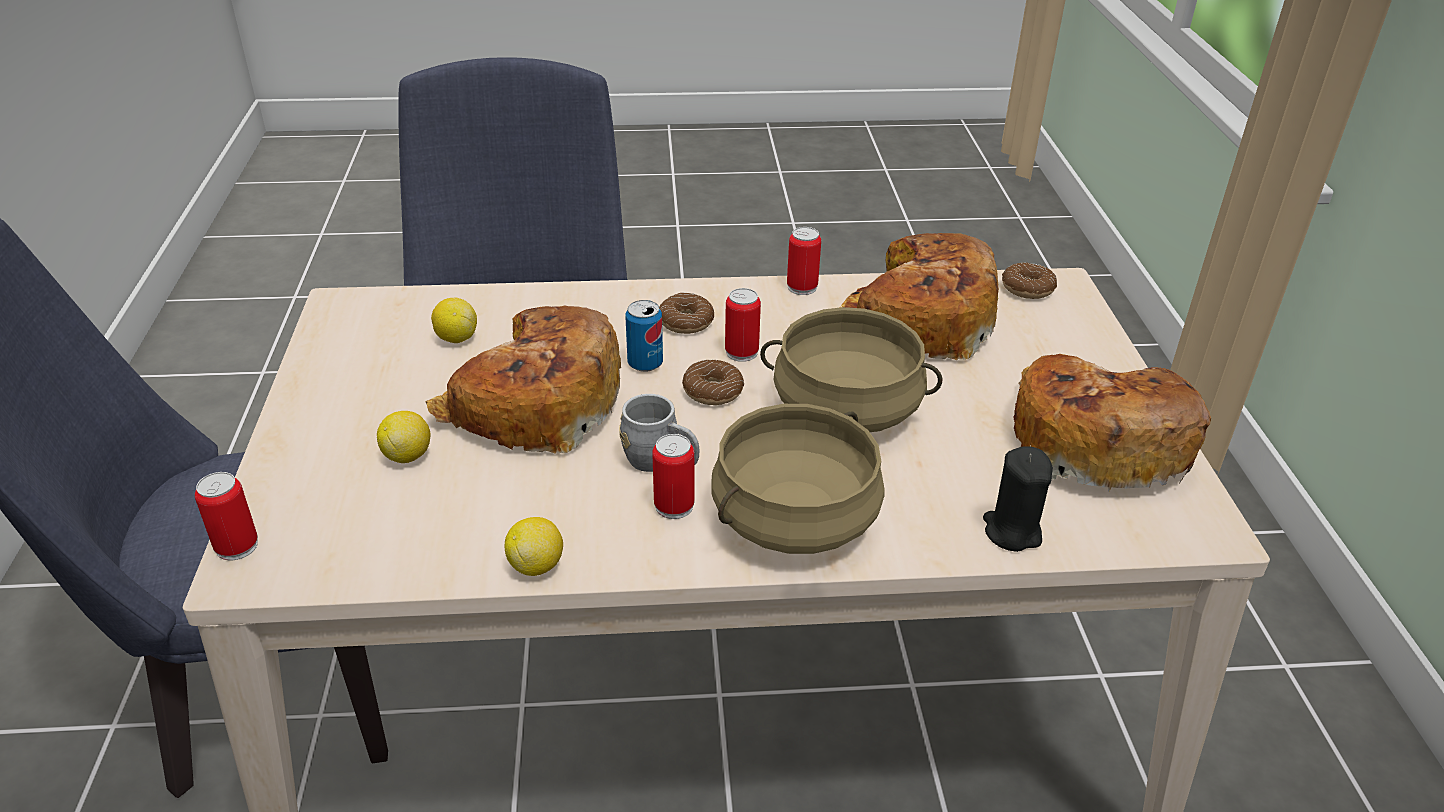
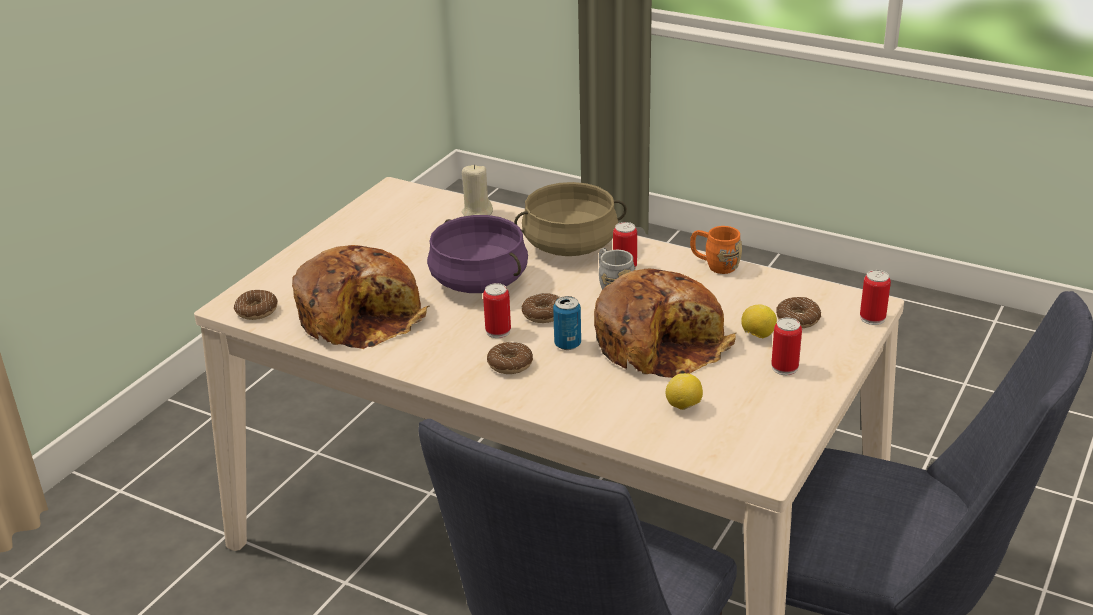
camera: 145 degrees left, 5 degrees down
(357, 503) = (797, 319): none -> donut
(536, 565) = (714, 265): lemon -> orange mug
(802, 287) = (398, 363): can -> can (784, 368)
(846, 409) = (480, 281): beige cooking pot -> purple cooking pot
(1011, 531) = (477, 213): black candle -> beige candle
(1097, 441) = (377, 229): bread -> none

